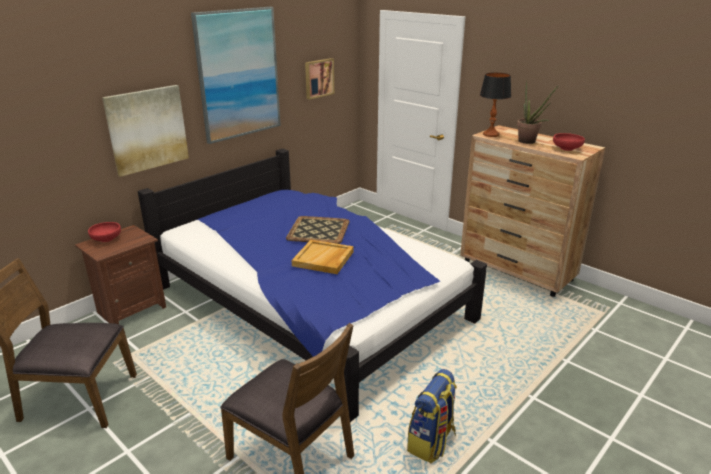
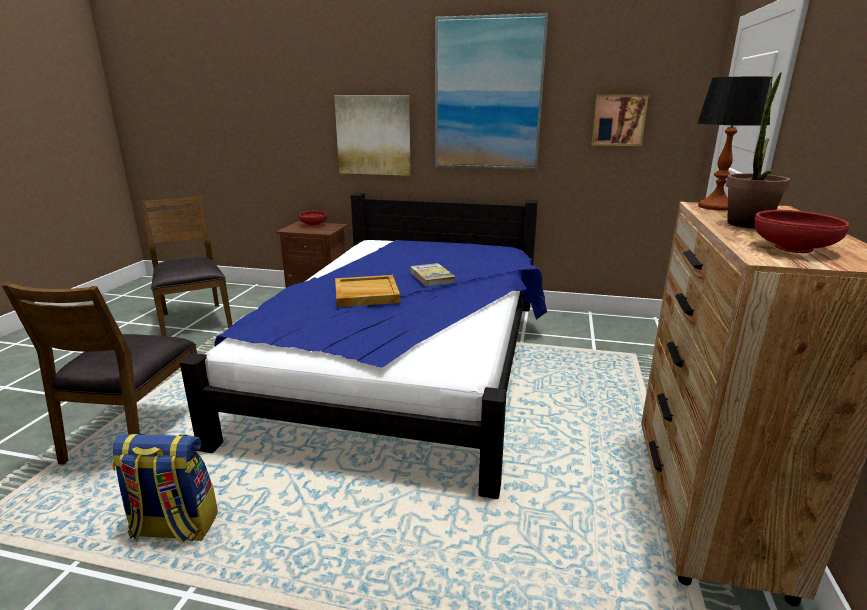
camera: 60 degrees right, 5 degrees down
(318, 230) = (432, 277): tray -> book

